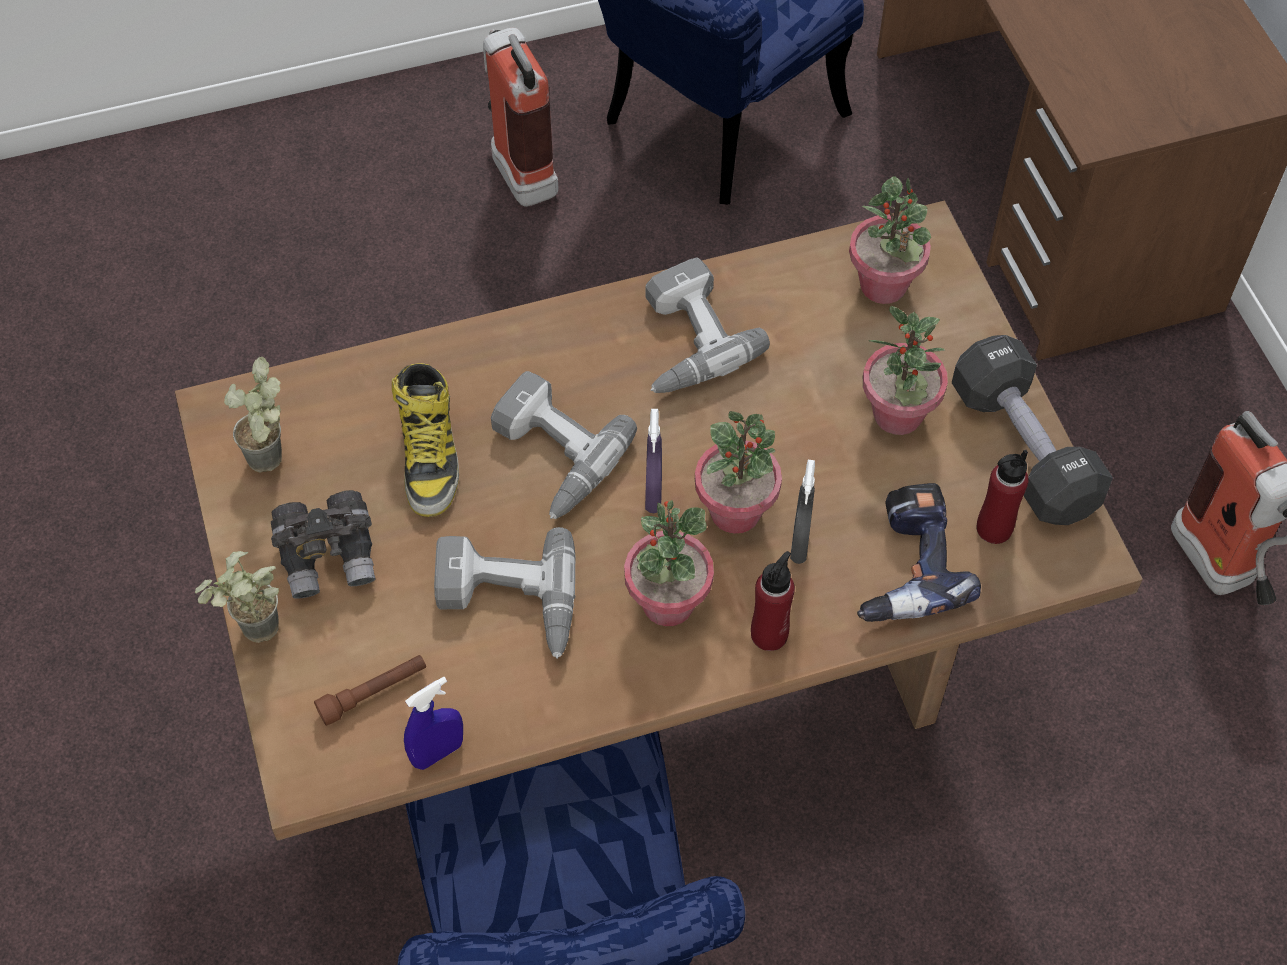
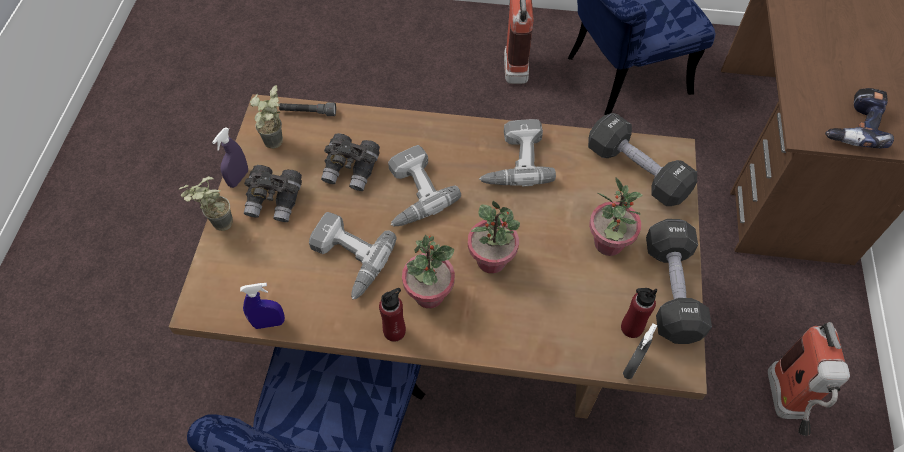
camera: 25 degrees right, 0 degrees up
(296, 386) = (308, 112): none -> grey flashlight
(373, 693) = (256, 278): brown flashlight -> none
(429, 455) = (352, 170): boot -> grey binoculars
(653, 494) = (453, 234): purple spray bottle -> purple spray bottle (238, 178)
(769, 634) = (474, 334): red bottle -> red bottle (394, 331)
(800, 544) = (517, 291): grey spray bottle -> grey spray bottle (632, 366)
(884, 285) = (637, 171): potted plant -> black dumbbell
(904, 567) = (569, 328): power drill -> power drill (854, 126)

